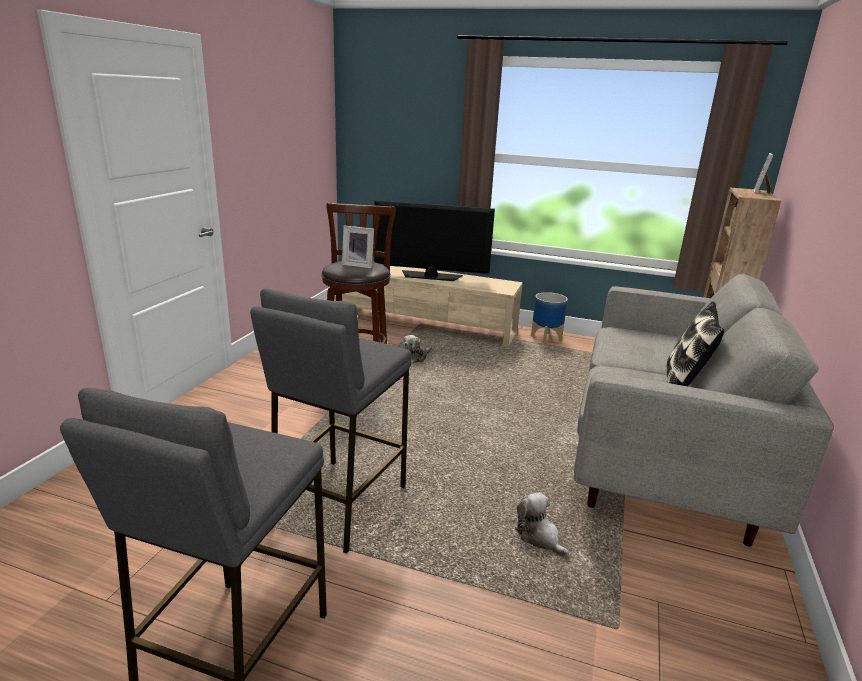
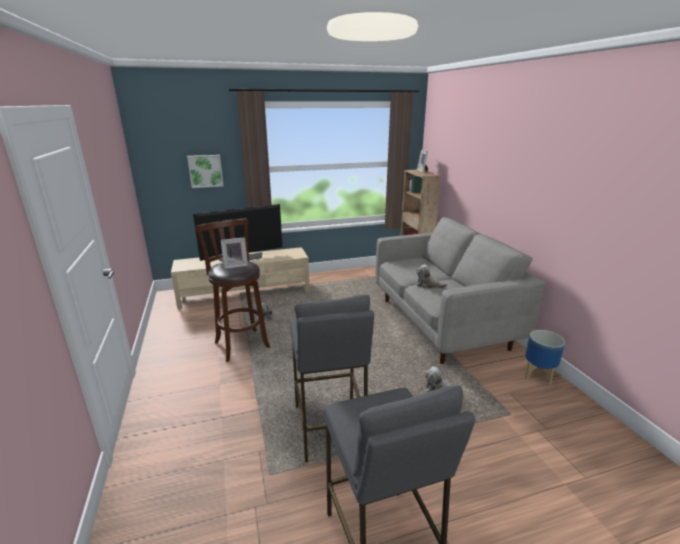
camera: 35 degrees left, 0 degrees up
(416, 150) = (205, 171): none -> picture
(546, 338) = (322, 278): planter -> planter (539, 374)
(631, 373) = (428, 285): none -> plush toy
(684, 385) = (454, 283): pillow -> none

